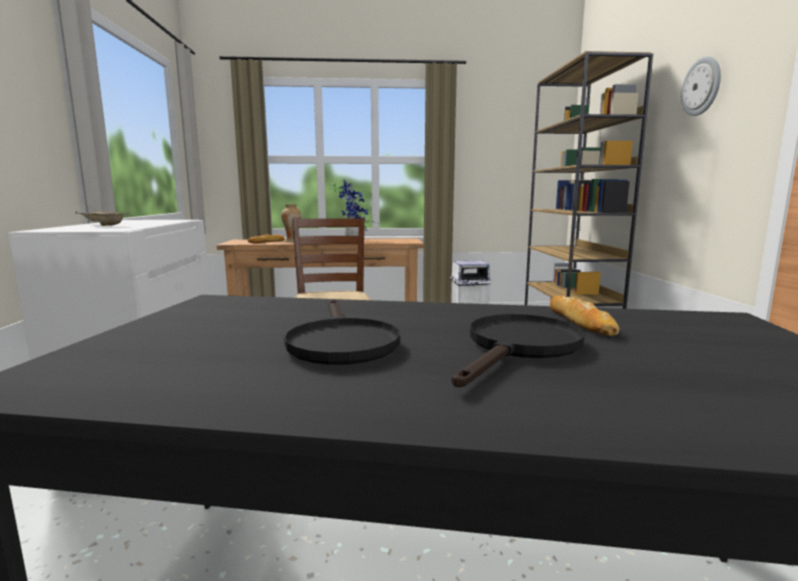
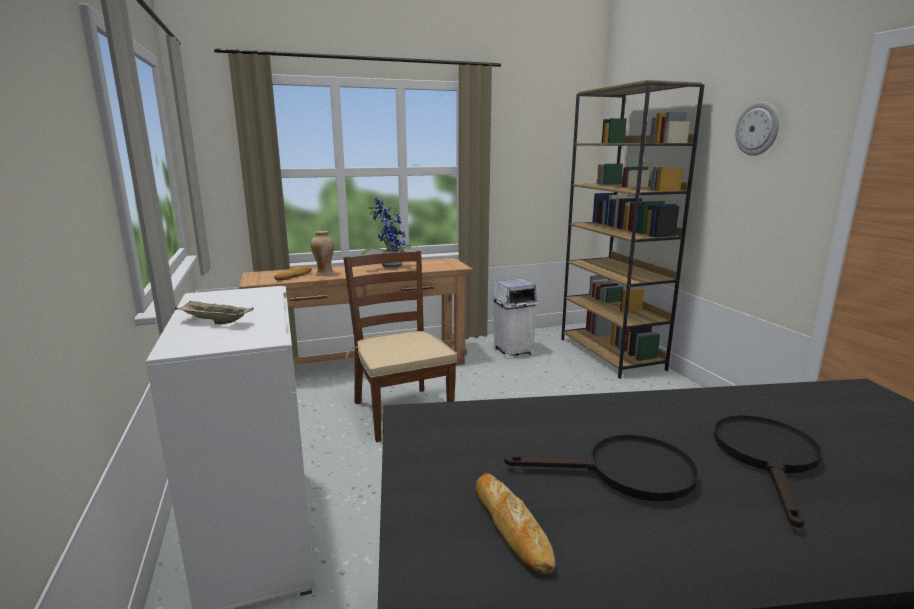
camera: 15 degrees left, 5 degrees up
(341, 342) = (625, 473): black frying pan -> black frying pan turned 60 degrees counterclockwise
(580, 321) = (769, 409): bread -> bread (511, 526)

